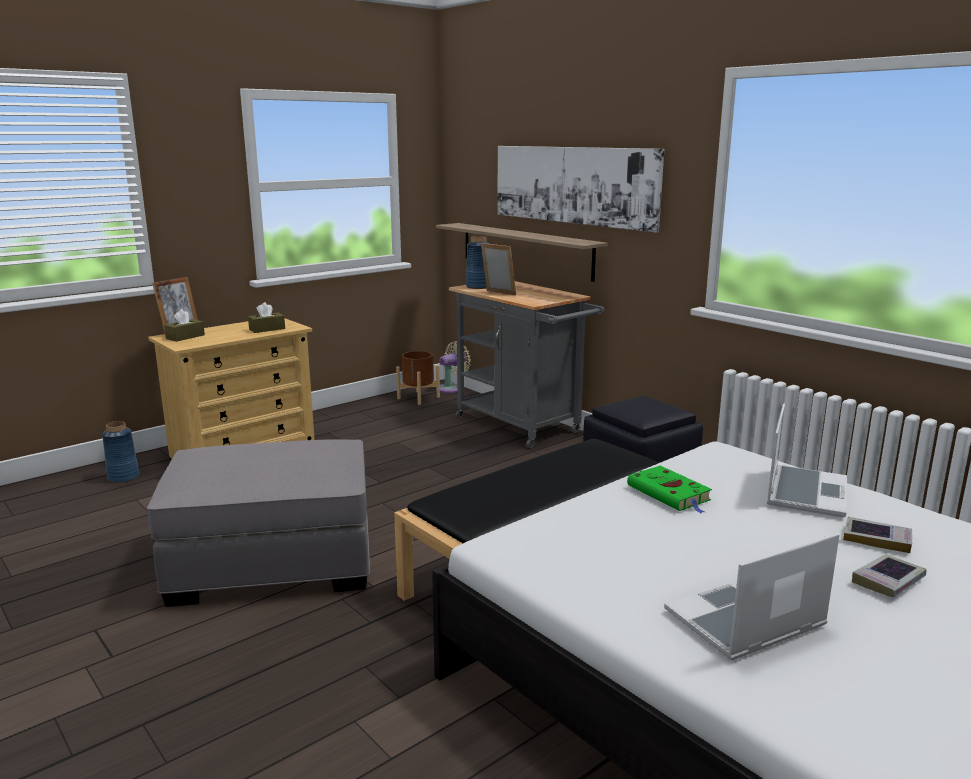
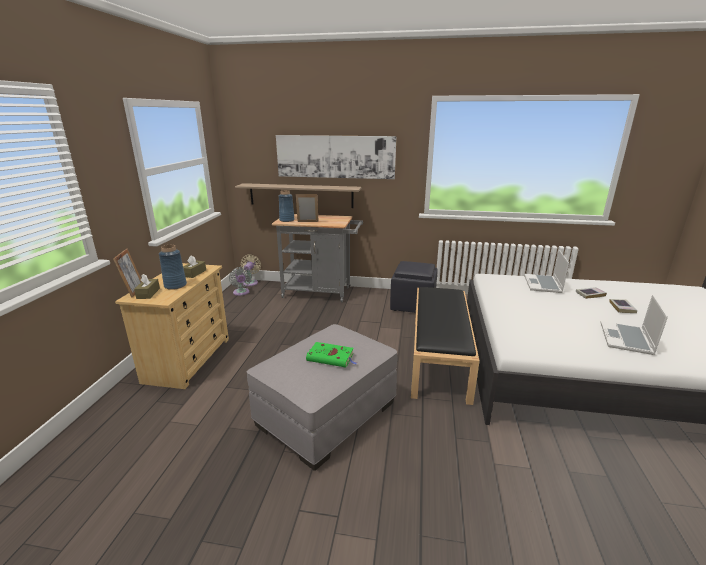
camera: 40 degrees left, 5 degrees up
(124, 477) = (129, 411): blue vase -> blue vase (175, 285)
(418, 397) = (241, 293): brown planter -> grey fan
(670, 494) = (515, 301): green book -> green book (331, 357)
(805, 492) = (543, 284): laptop -> laptop turned 150 degrees counterclockwise

